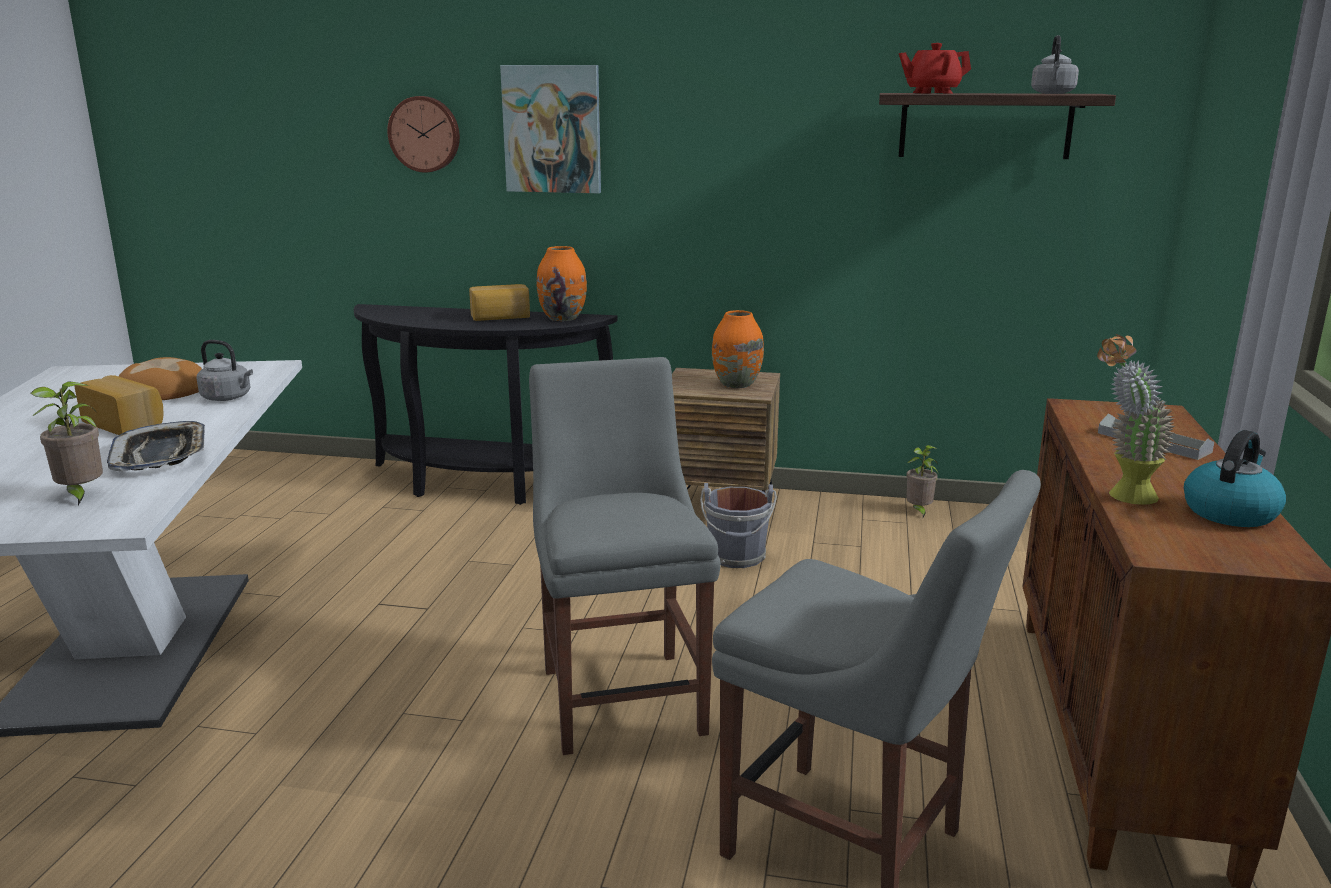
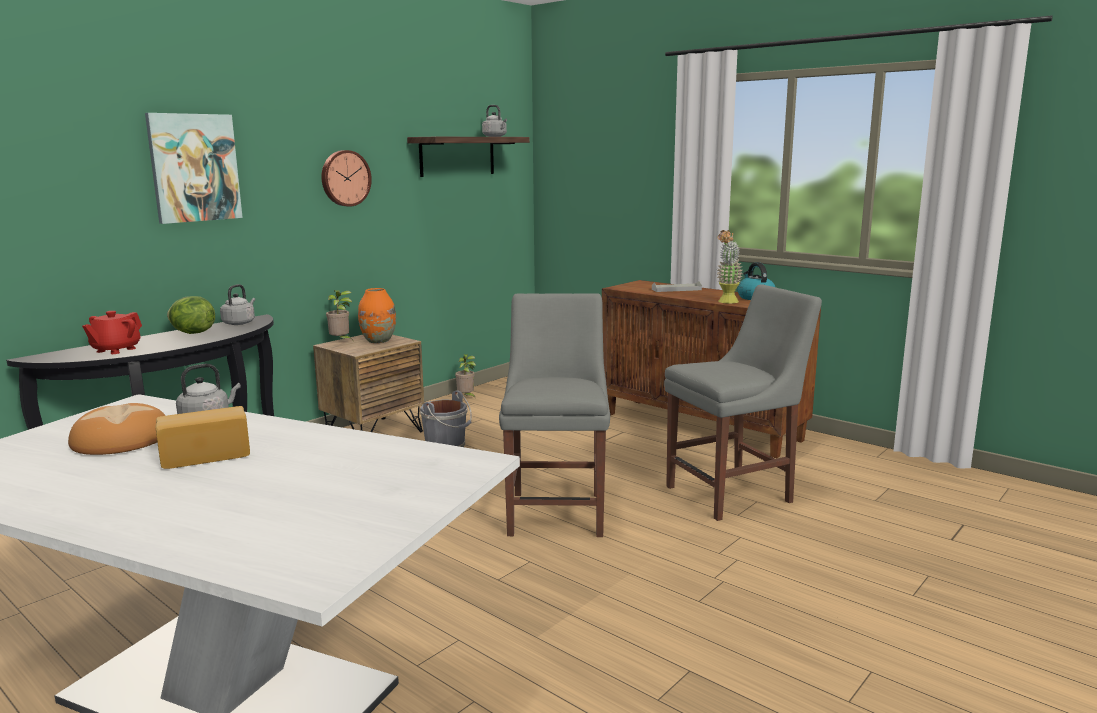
camera: 60 degrees left, 5 degrees down
(81, 495) = (392, 472): potted plant -> potted plant (341, 341)
(161, 455) = (333, 446): tray -> none
(425, 134) = (67, 177): wall clock -> wall clock (345, 178)
(500, 317) = (192, 333): bread -> lettuce
(563, 318) = (240, 323): orange vase -> grey kettle
(622, 695) = (557, 511): grey chair -> grey chair turned 75 degrees clockwise
(931, 93) = (446, 136): red teapot -> red teapot (115, 350)

